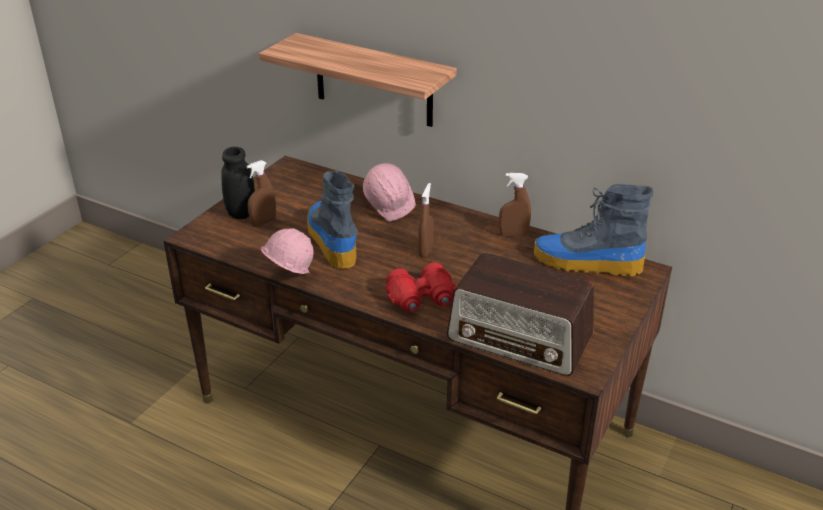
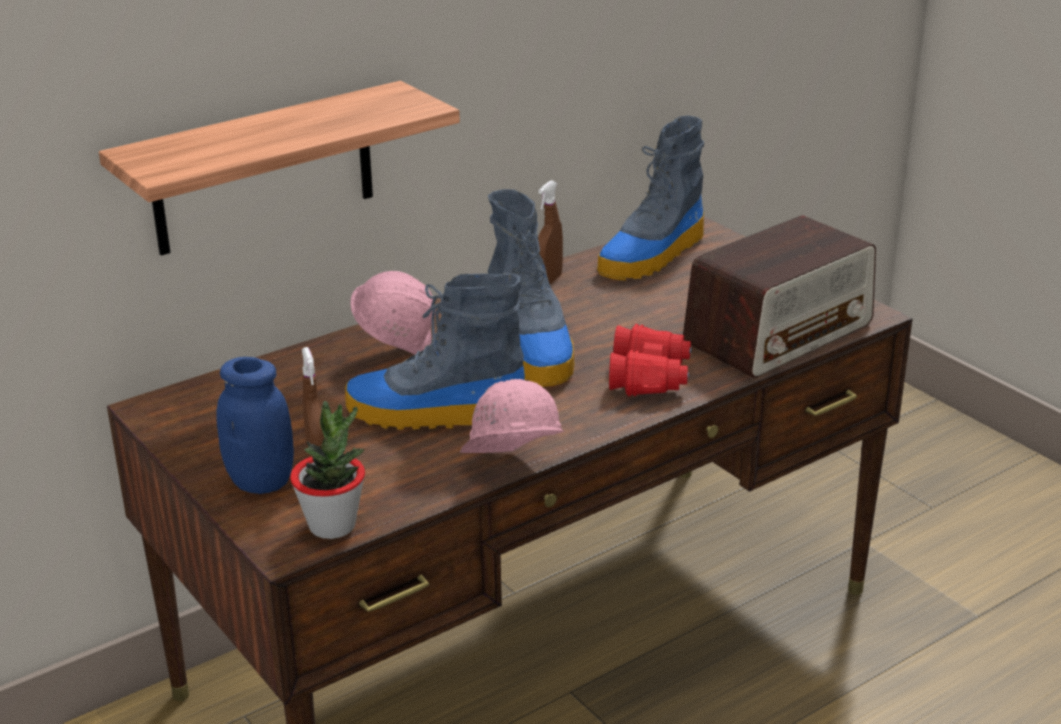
camera: 65 degrees left, 5 degrees down
(214, 242) = (332, 526): none -> potted plant
(241, 212) = (261, 482): black jar -> blue jar
(425, 251) = (532, 348): brown spray bottle -> boot

